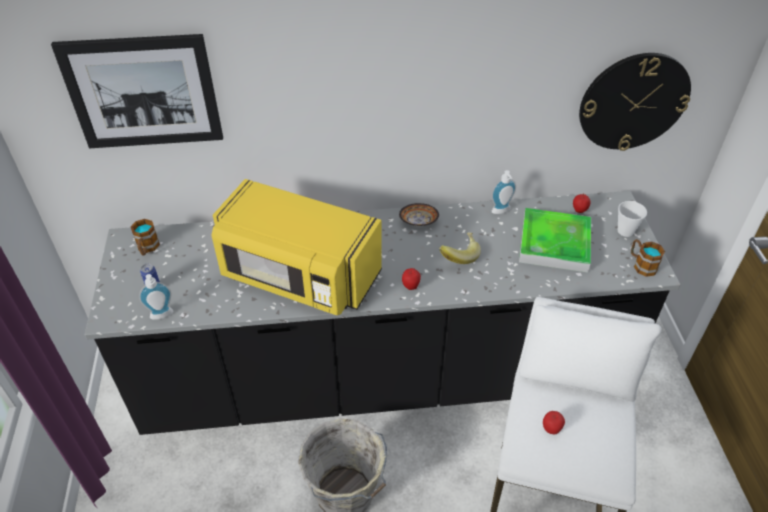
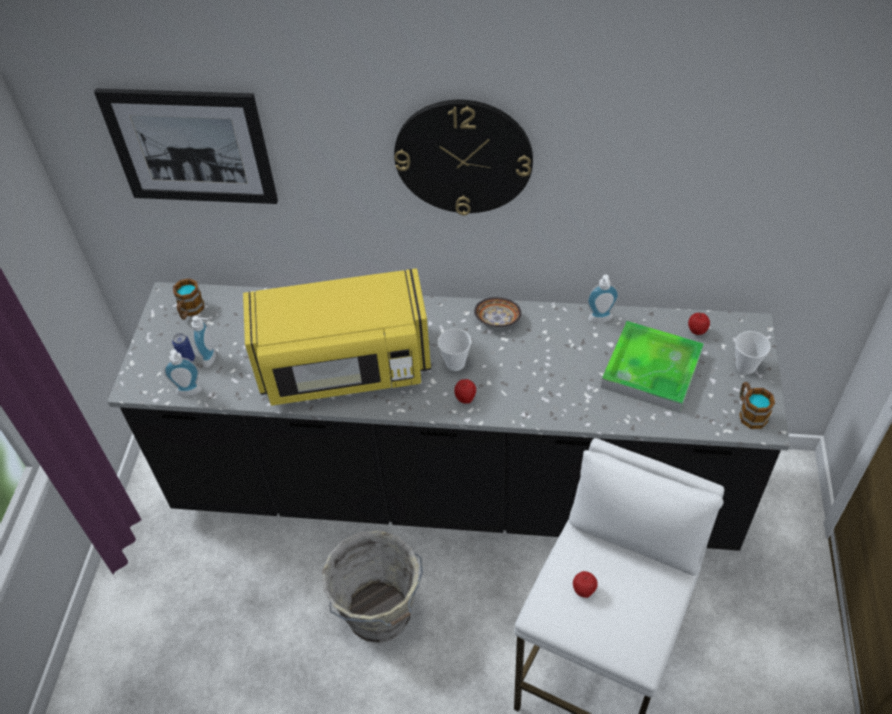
camera: 15 degrees right, 5 degrees up
(177, 284) = (212, 358): none -> soap dispenser
(299, 276) = (344, 368): yellow microwave -> yellow microwave turned 45 degrees counterclockwise
(393, 259) = (455, 363): none -> cup
(458, 255) = (532, 369): banana -> none
(633, 102) = (772, 211): wall clock -> wall clock (463, 157)

